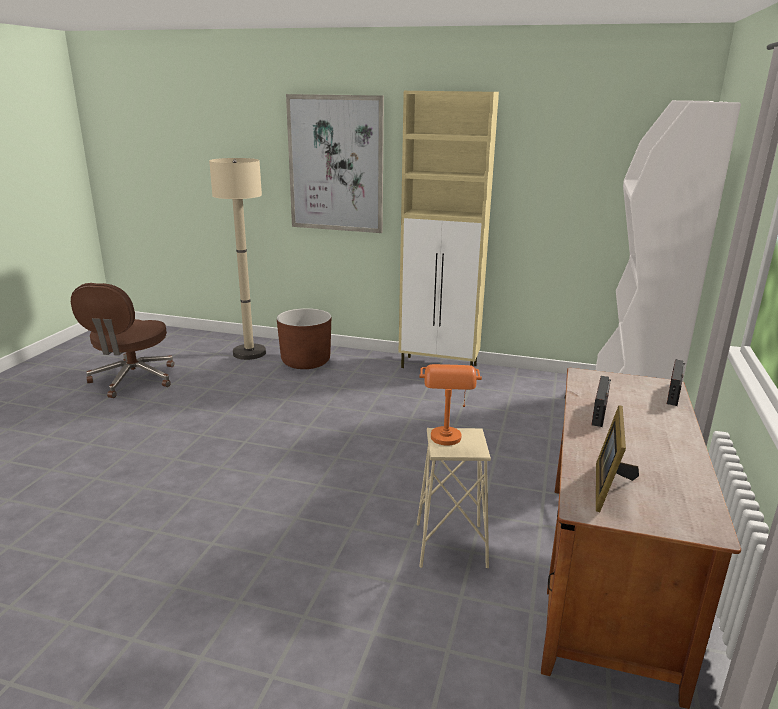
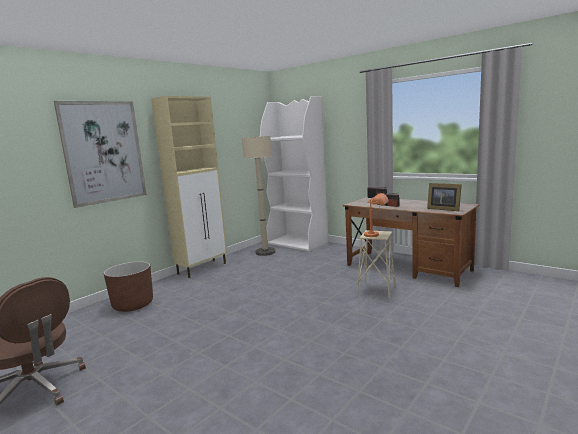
camera: 65 degrees left, 10 degrees down
(249, 353) = (78, 325): beige floor lamp -> beige floor lamp (265, 252)

